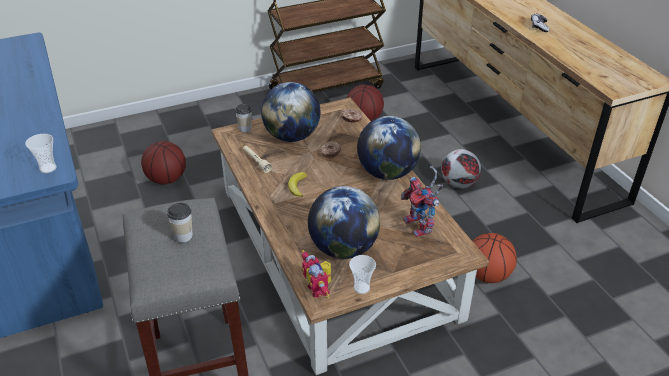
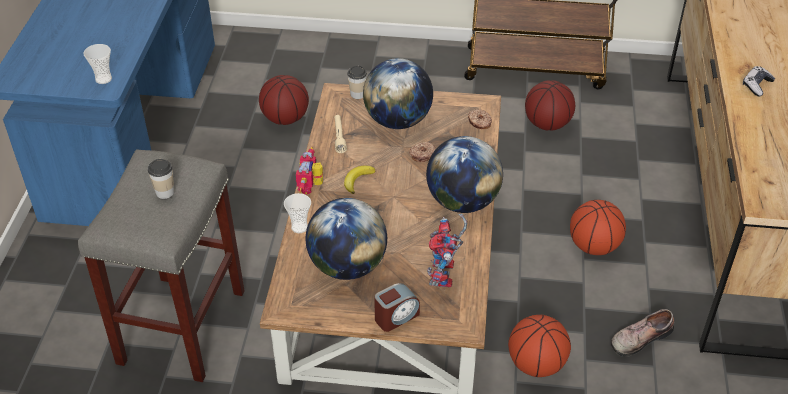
camera: 30 degrees right, 5 degrees up
(319, 288) = (291, 296): toy robot -> toy robot (311, 187)
(361, 288) = (331, 314): cup -> cup (299, 227)
(412, 269) = (396, 317): none -> alarm clock
(458, 184) = (594, 246): football -> basketball
(534, 229) = (639, 337): none -> shoe

